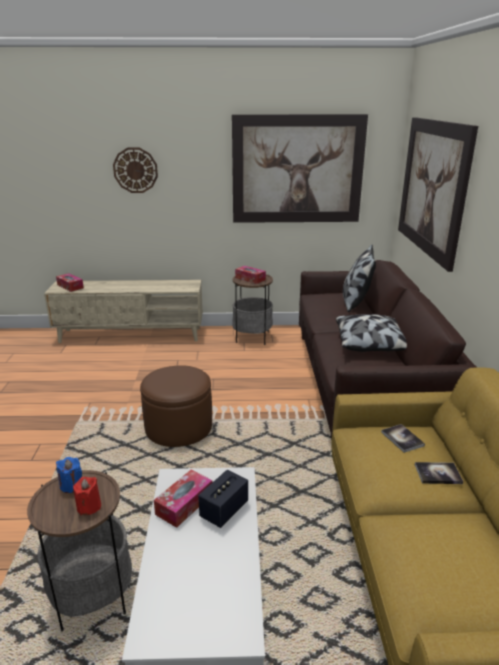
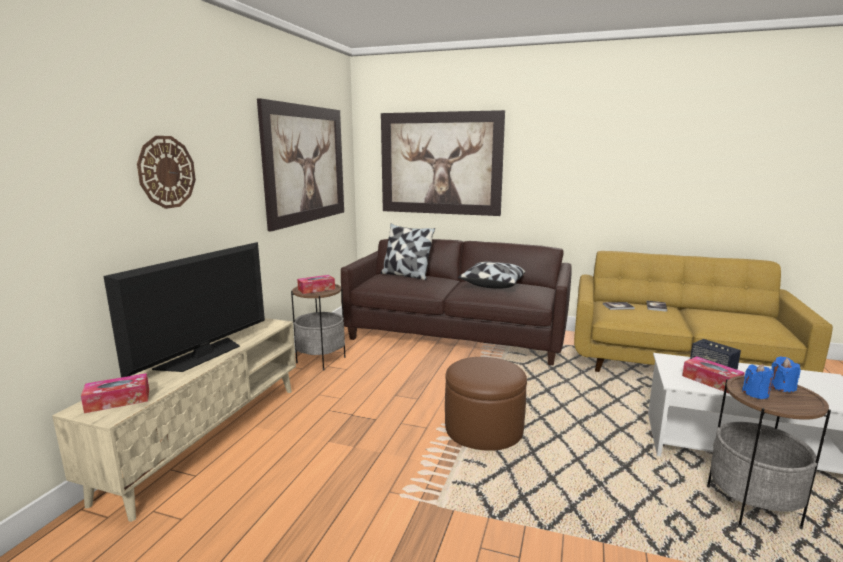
camera: 70 degrees left, 10 degrees down
(89, 506) = (782, 387): red candle -> blue candle
(129, 286) = (202, 355): none -> television

